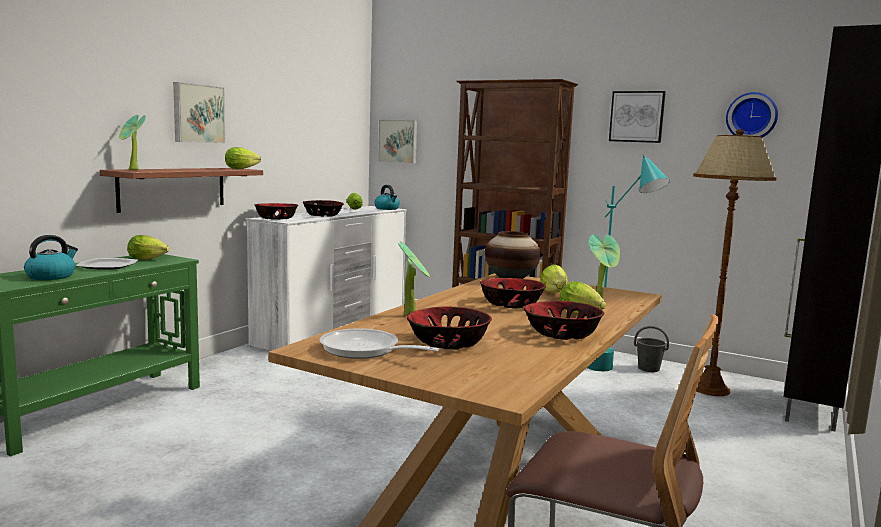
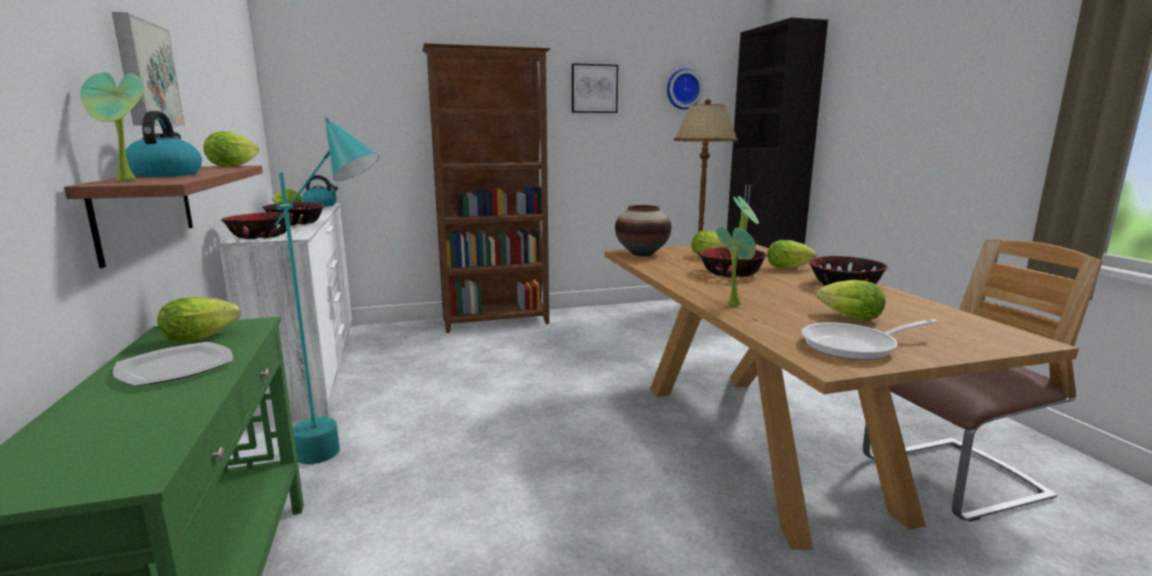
camera: 45 degrees left, 5 degrees up
(51, 276) = (147, 419): kettle -> kettle (166, 174)
(398, 141) = (314, 119): picture -> none
(447, 342) = (847, 317): bowl -> lettuce
(615, 374) = (629, 323): turquoise floor lamp -> turquoise floor lamp (348, 457)
(649, 368) = (637, 312): grey bucket -> none

